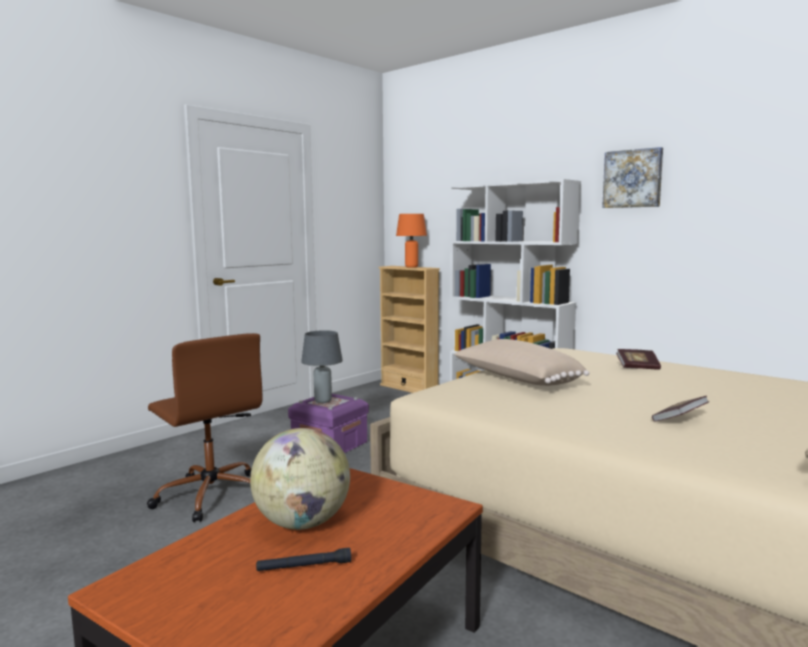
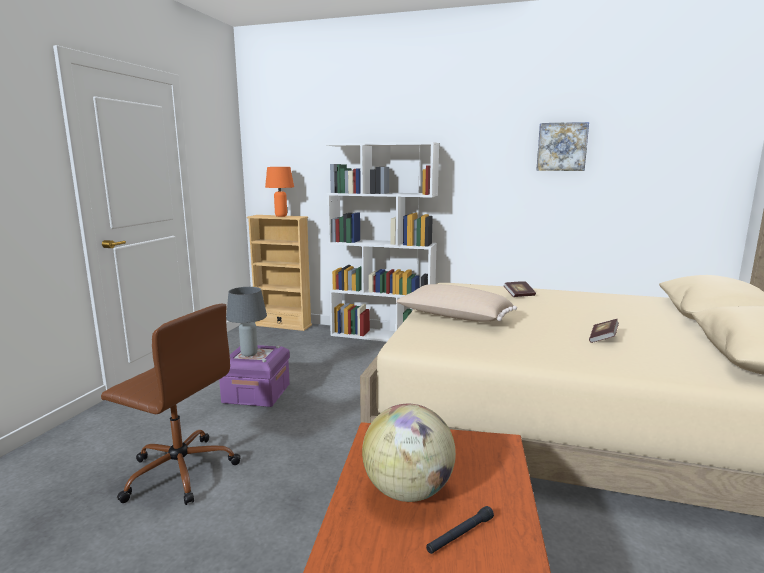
camera: 25 degrees left, 5 degrees up
(633, 179) = (481, 143): picture -> picture (561, 147)

